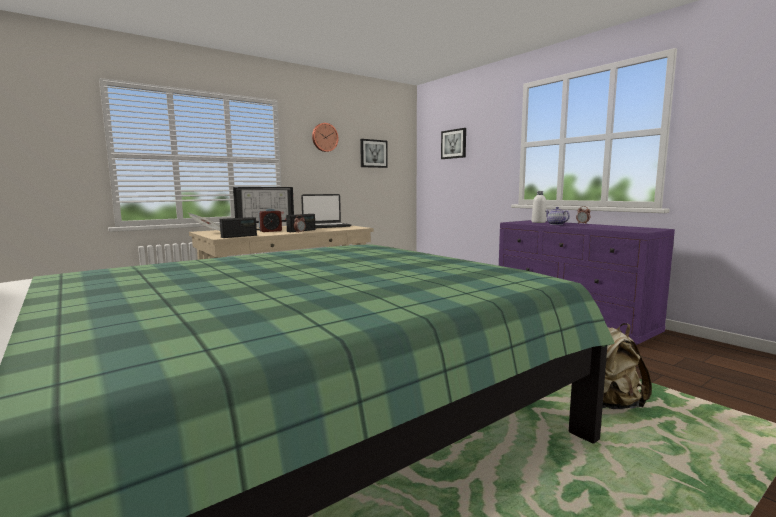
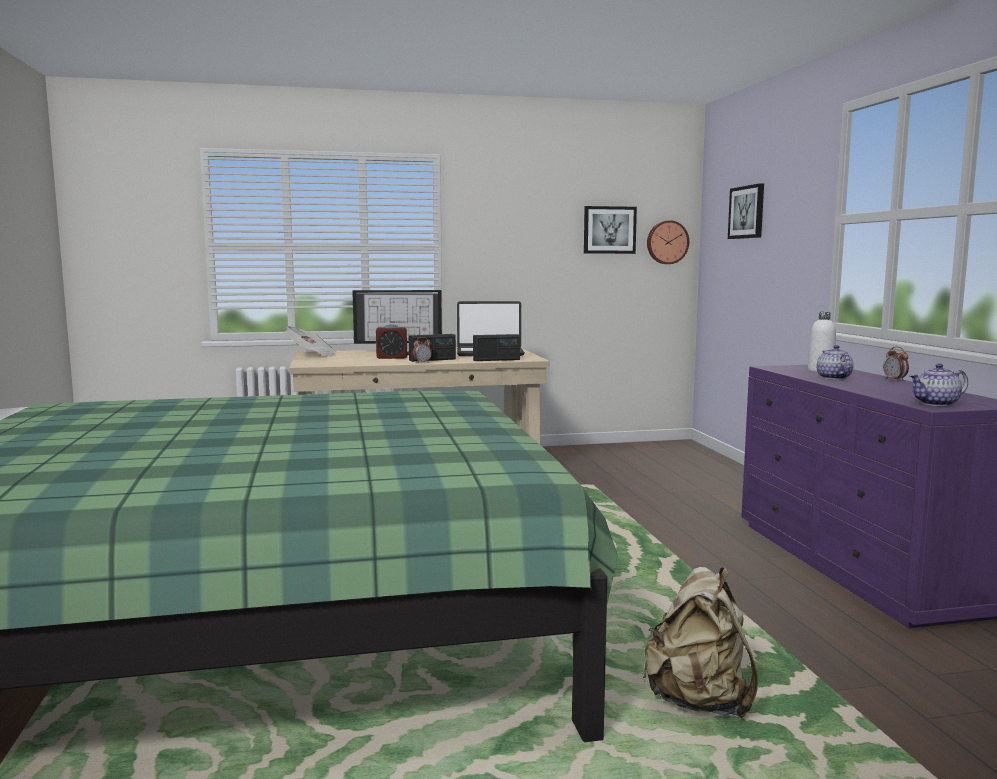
camera: 25 degrees right, 0 degrees up
(239, 236) = (330, 364): radio -> radio (496, 360)
(324, 137) = (518, 207): wall clock -> wall clock (667, 242)
(636, 230) = (936, 404): none -> teapot

